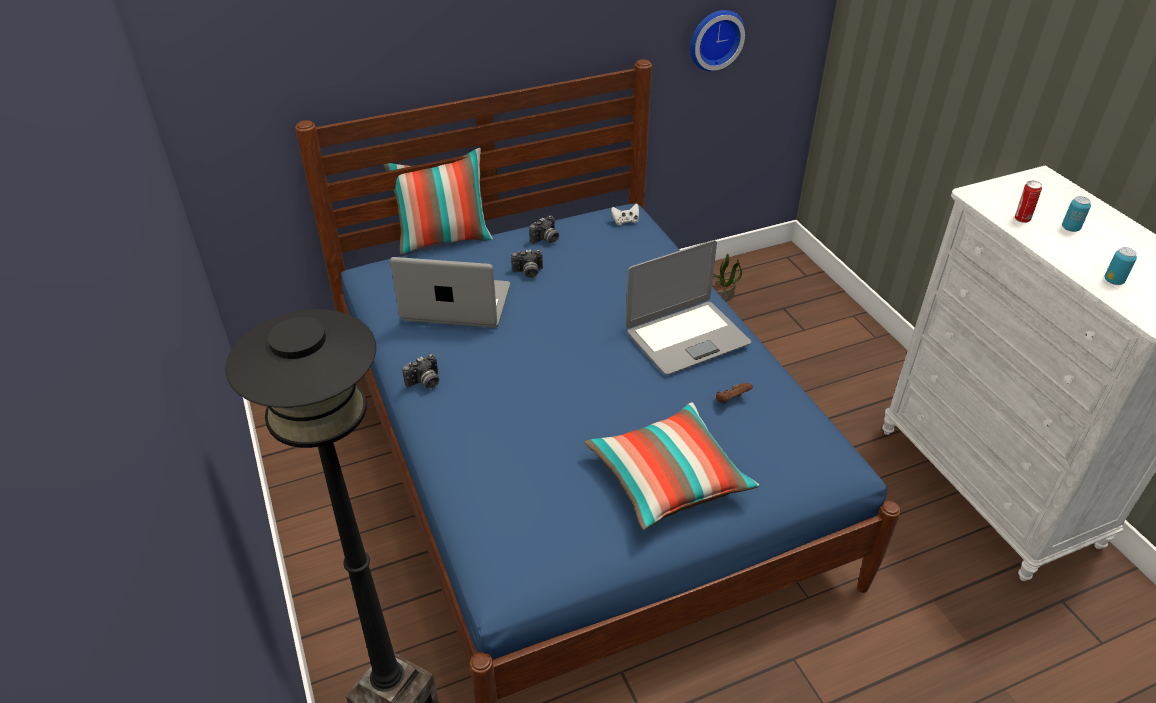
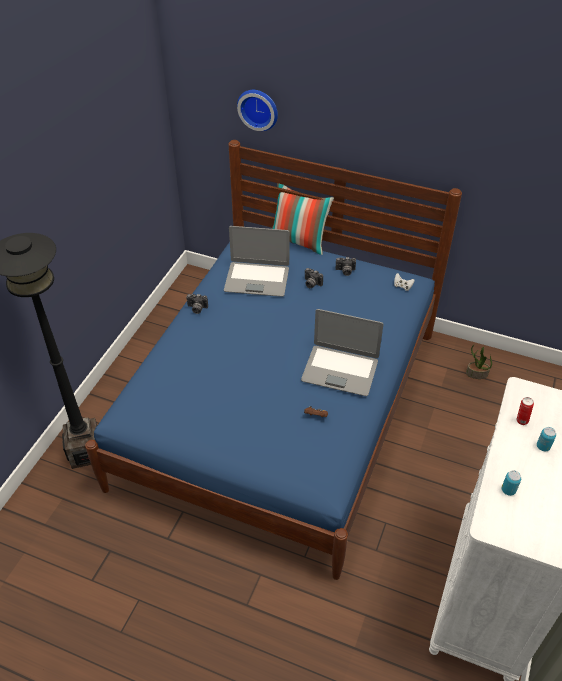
camera: 45 degrees right, 5 degrees up
(456, 305) = (257, 279): laptop -> laptop turned 135 degrees clockwise
(668, 479) = (235, 428): pillow -> none
(714, 38) = (524, 197): wall clock -> wall clock (258, 108)

